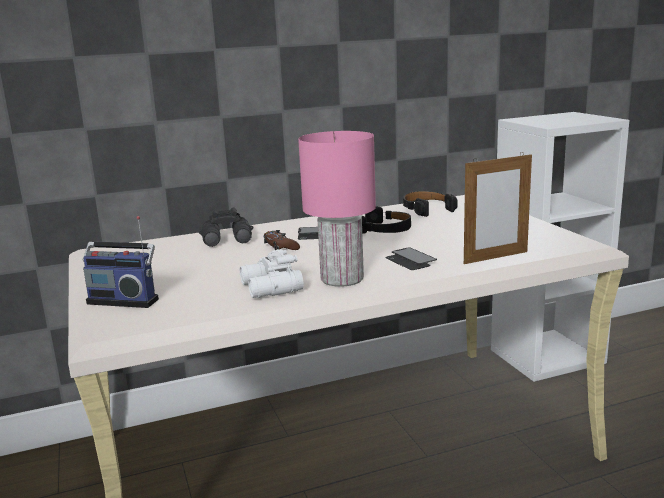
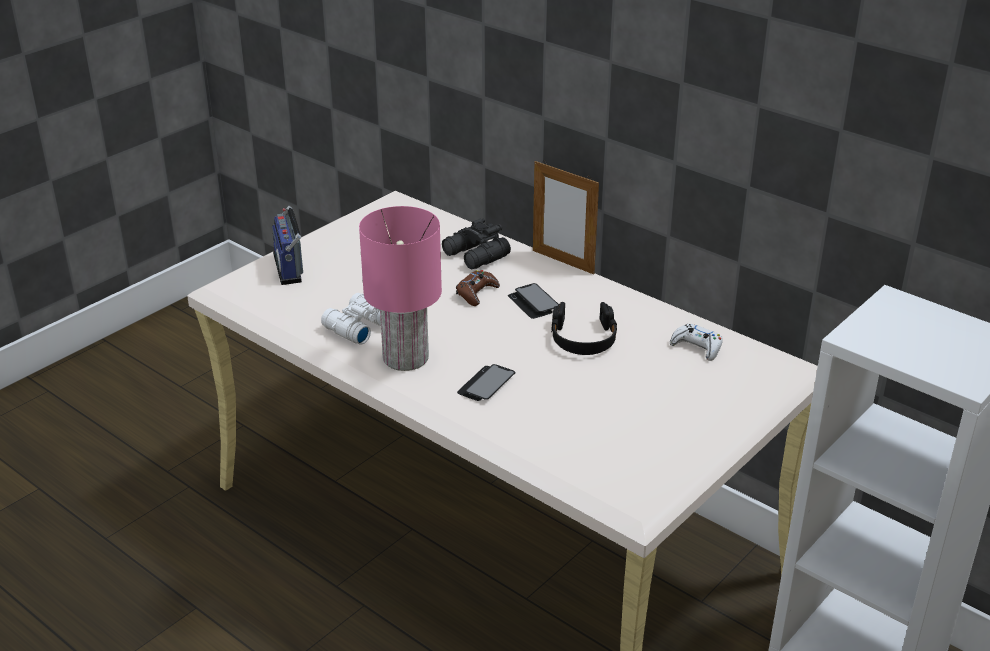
camera: 60 degrees right, 15 degrees up
(427, 209) = (697, 347): black headphones -> white game controller
(495, 257) = (535, 439): picture frame -> picture frame (563, 262)

